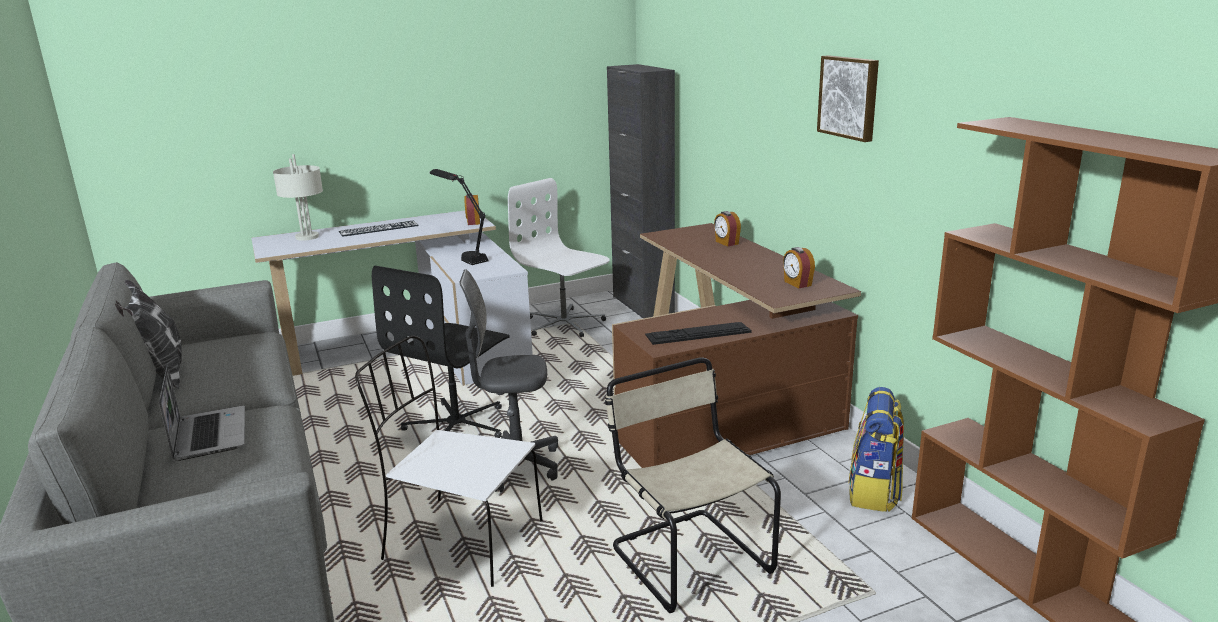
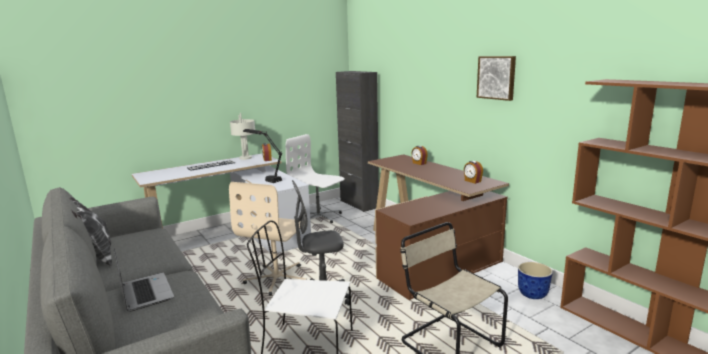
camera: 10 degrees left, 5 degrees down
(307, 237) = (168, 171): grey table lamp -> grey table lamp (246, 158)
(457, 426) = (277, 278): black office chair -> beige office chair
(698, 333) = (427, 211): keyboard -> none
(874, 492) = (533, 295): backpack -> planter

